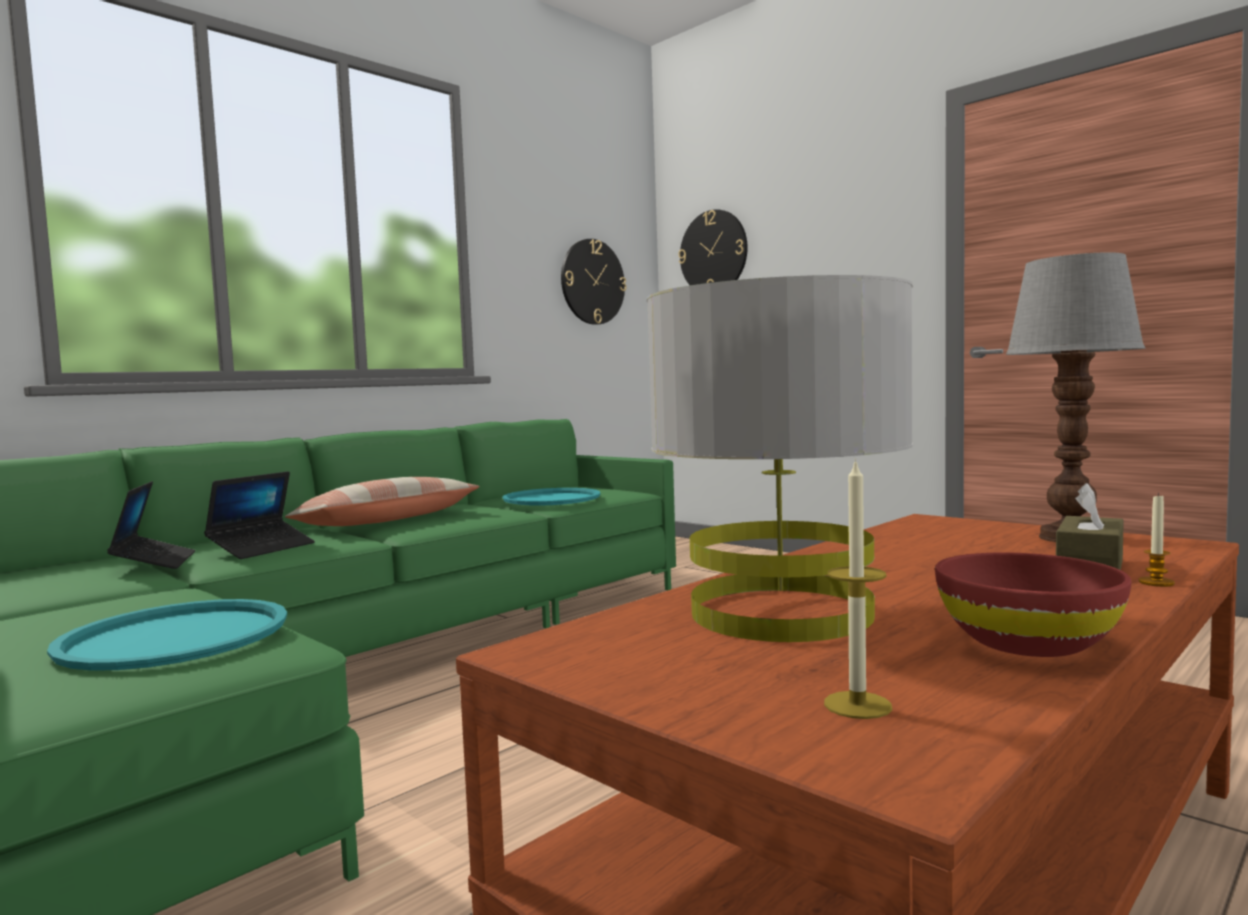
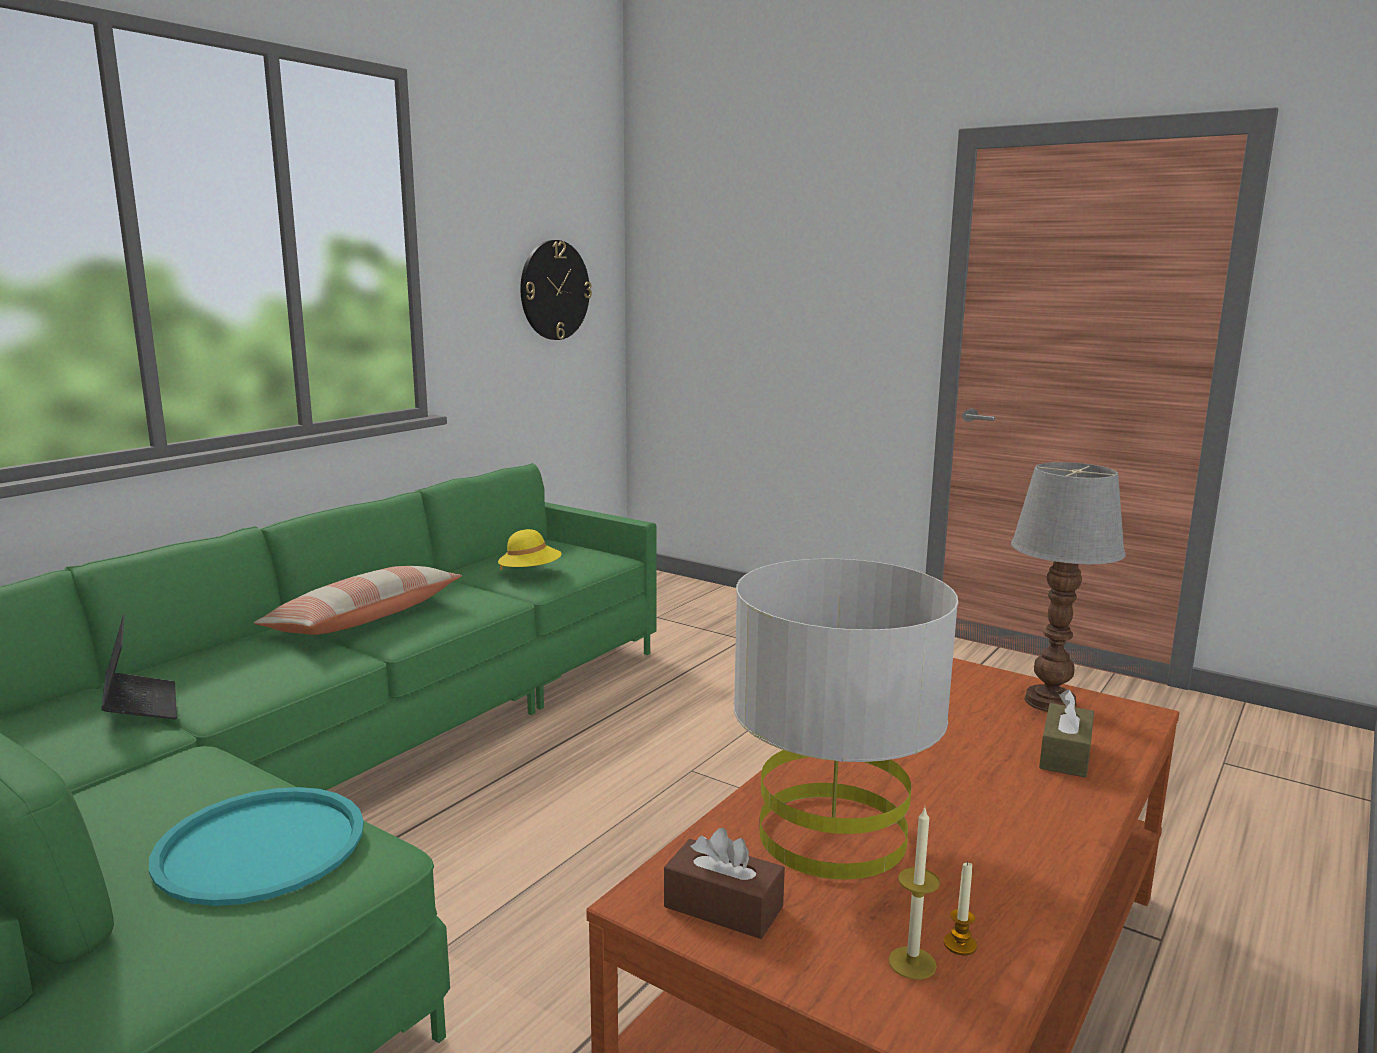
camera: 10 degrees left, 10 degrees up
(262, 548) = (251, 678): laptop -> none
(551, 498) = (530, 573): turquoise tray -> yellow hat
(621, 658) = (723, 907): none -> brown tissue box
(713, 252) = (692, 258): wall clock -> none
(1027, 642) = (1021, 875): red bowl -> none
(1156, 583) = (1113, 781): candle -> candle (960, 944)

